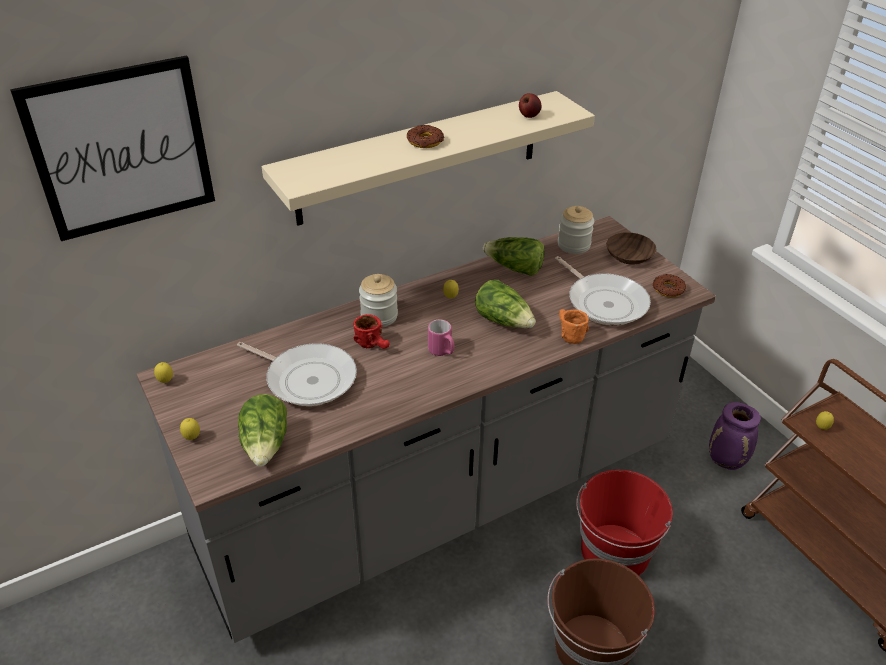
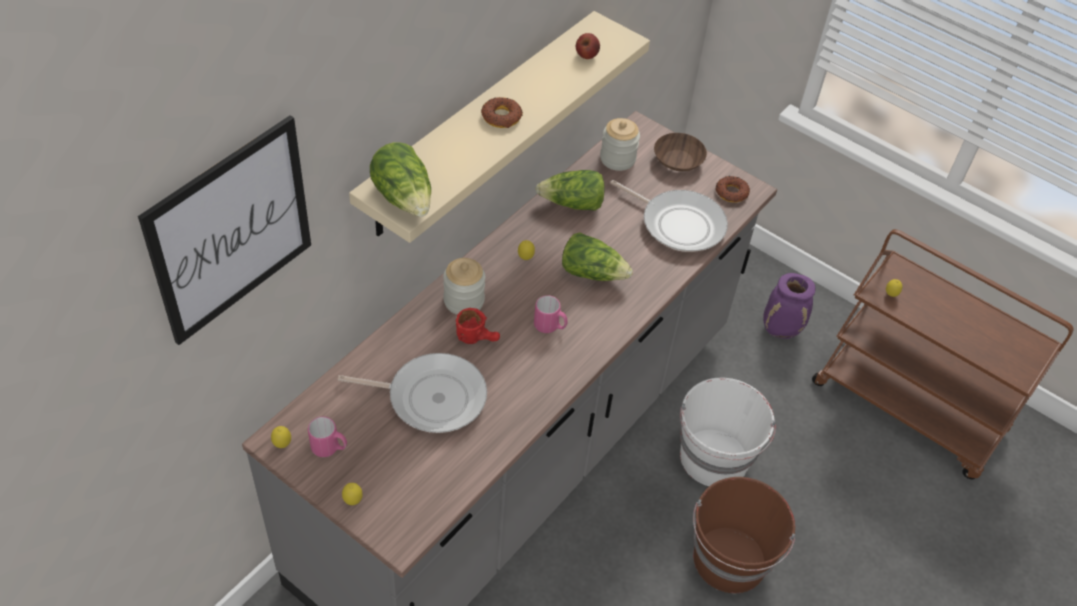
camera: 25 degrees left, 10 degrees up
(200, 394) = (329, 448): none -> pink mug
(266, 445) = (433, 485): lettuce -> lettuce (404, 197)
(567, 333) = (660, 271): orange mug -> none
(614, 553) = (714, 459): red bucket -> white bucket

